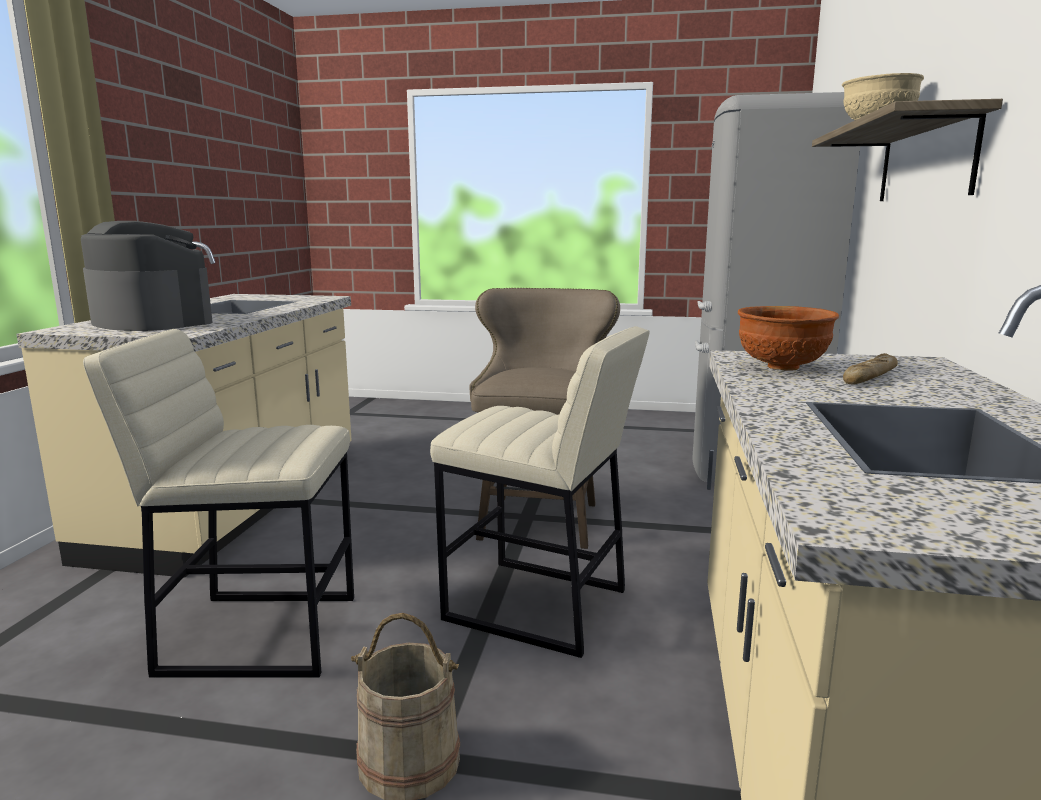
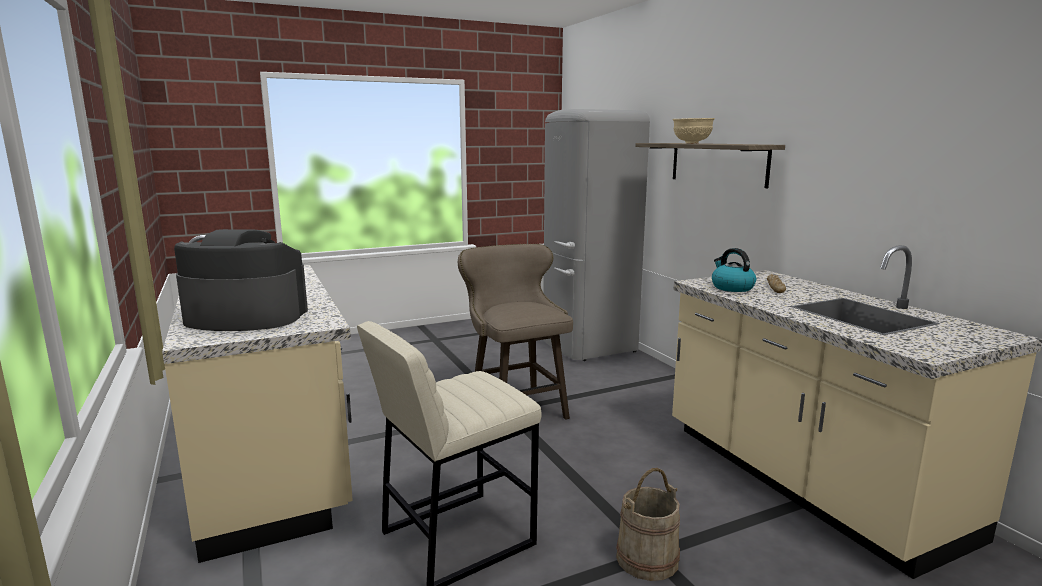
camera: 35 degrees left, 0 degrees up
(541, 605) = (592, 458): beige chair -> none
(781, 367) = (731, 287): brown bowl -> kettle

